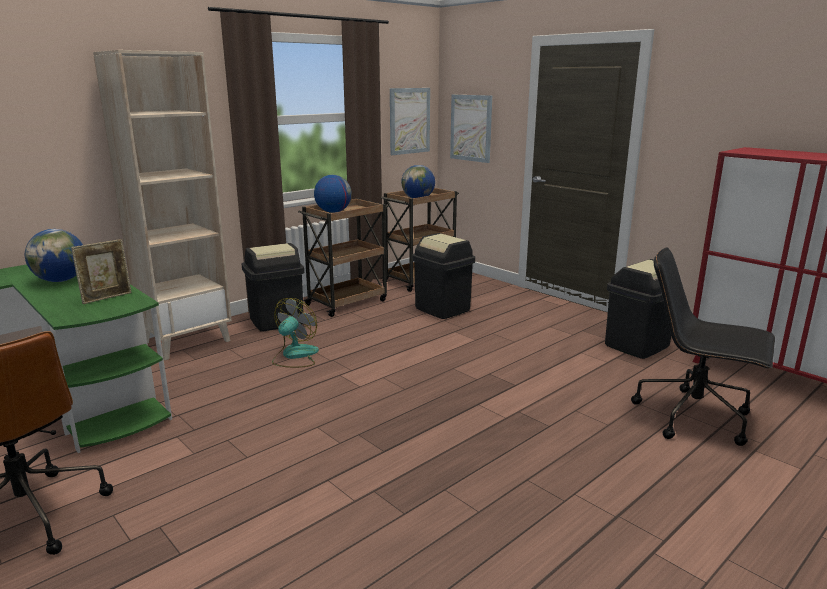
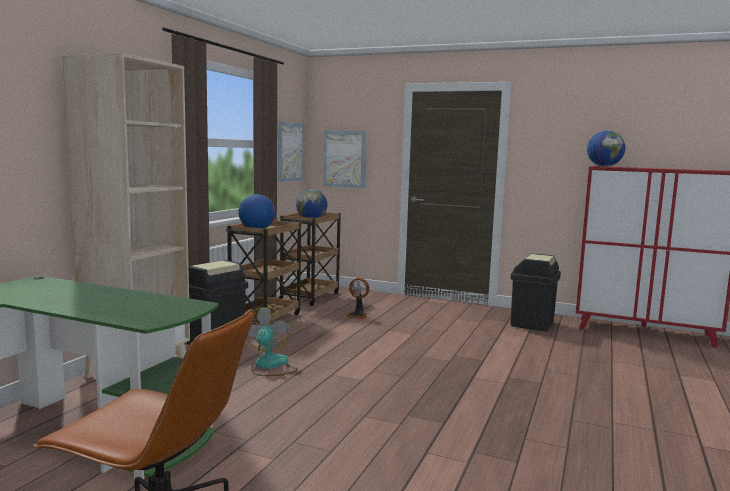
camera: 25 degrees left, 10 degrees down
(61, 280) = (62, 296): globe -> globe (604, 166)
(107, 298) = (153, 304): picture frame -> none
(443, 309) = (358, 315): black trash can -> fan
(695, 417) = (622, 362): black office chair -> none

